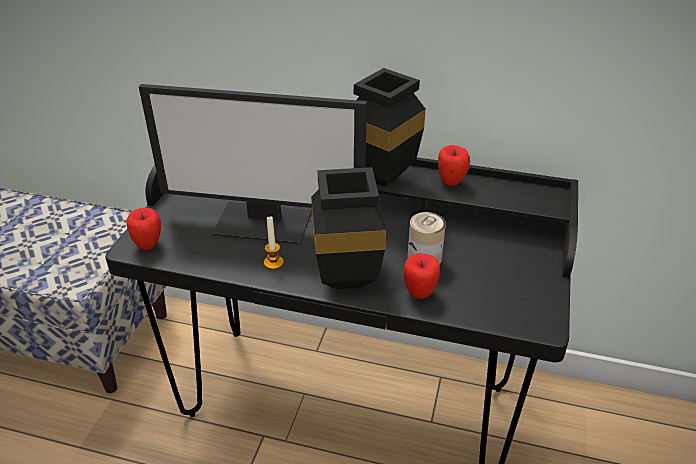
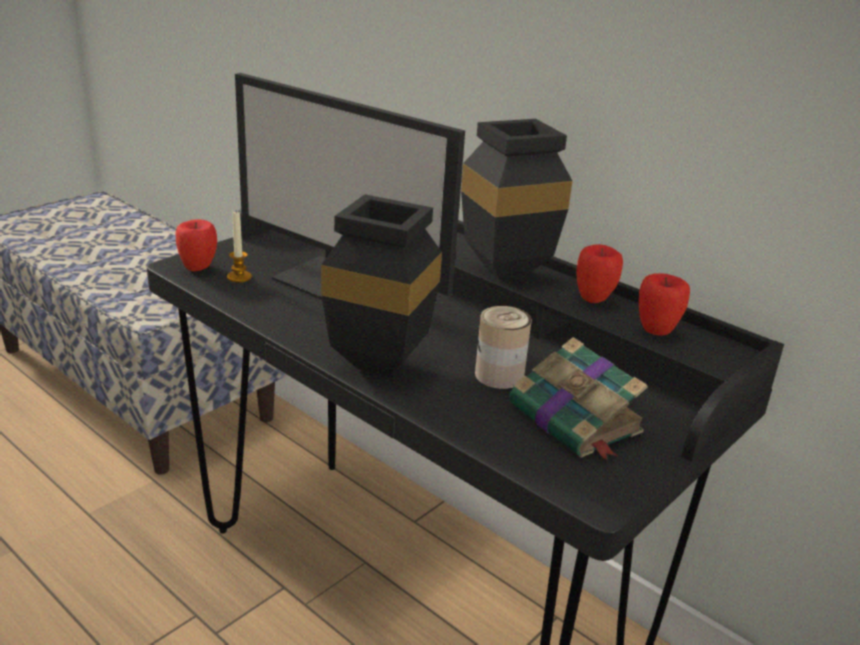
camera: 25 degrees right, 10 degrees down
(273, 263) = (311, 322): candle -> candle (239, 277)
(419, 292) = (457, 406): apple -> apple (656, 330)
(492, 274) = (576, 420): none -> book

